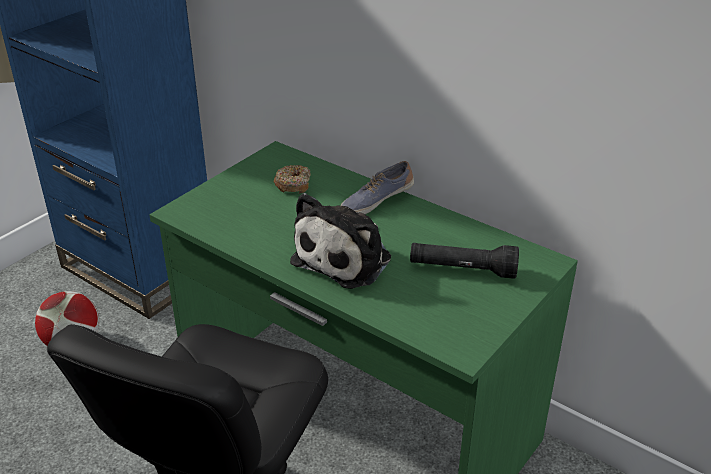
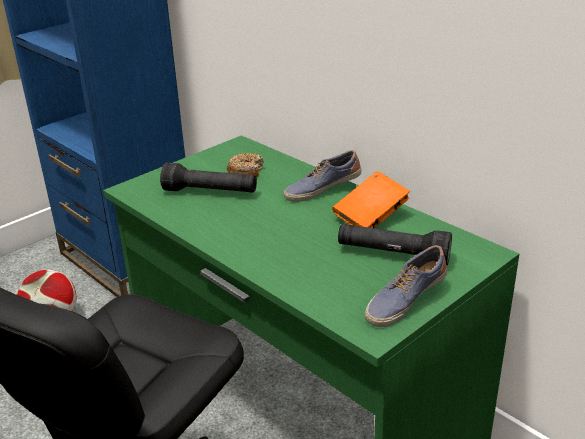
camera: 10 degrees right, 5 degrees down
(264, 211) = (210, 192): none -> black flashlight
(346, 258) = (277, 237): plush toy -> none
(432, 230) = (371, 217): none -> orange book
(484, 317) = (404, 301): none -> shoe

